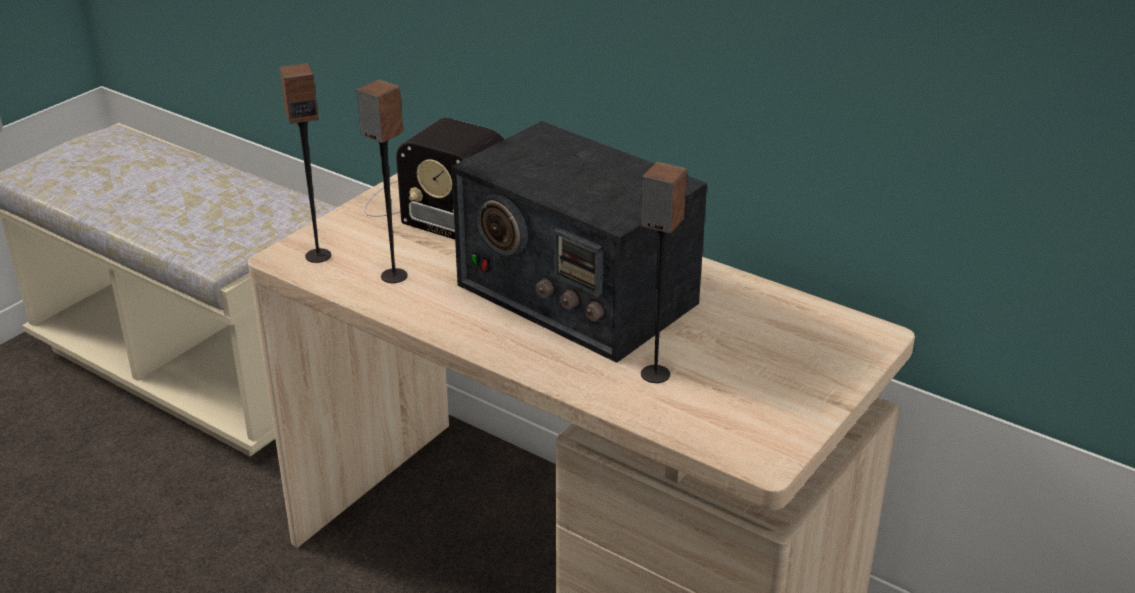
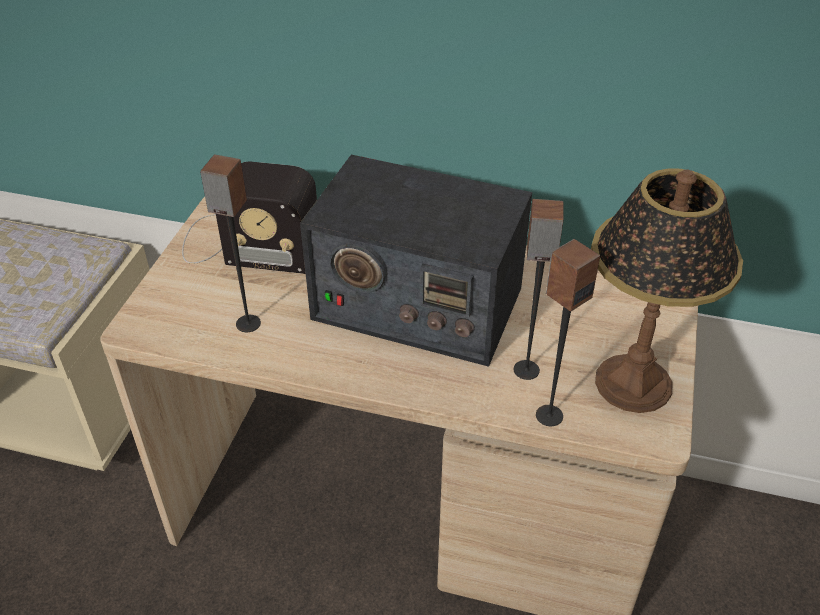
camera: 20 degrees left, 10 degrees up
(318, 255) = (166, 318): speaker -> speaker (549, 415)
(766, 412) = (633, 384): none -> table lamp

